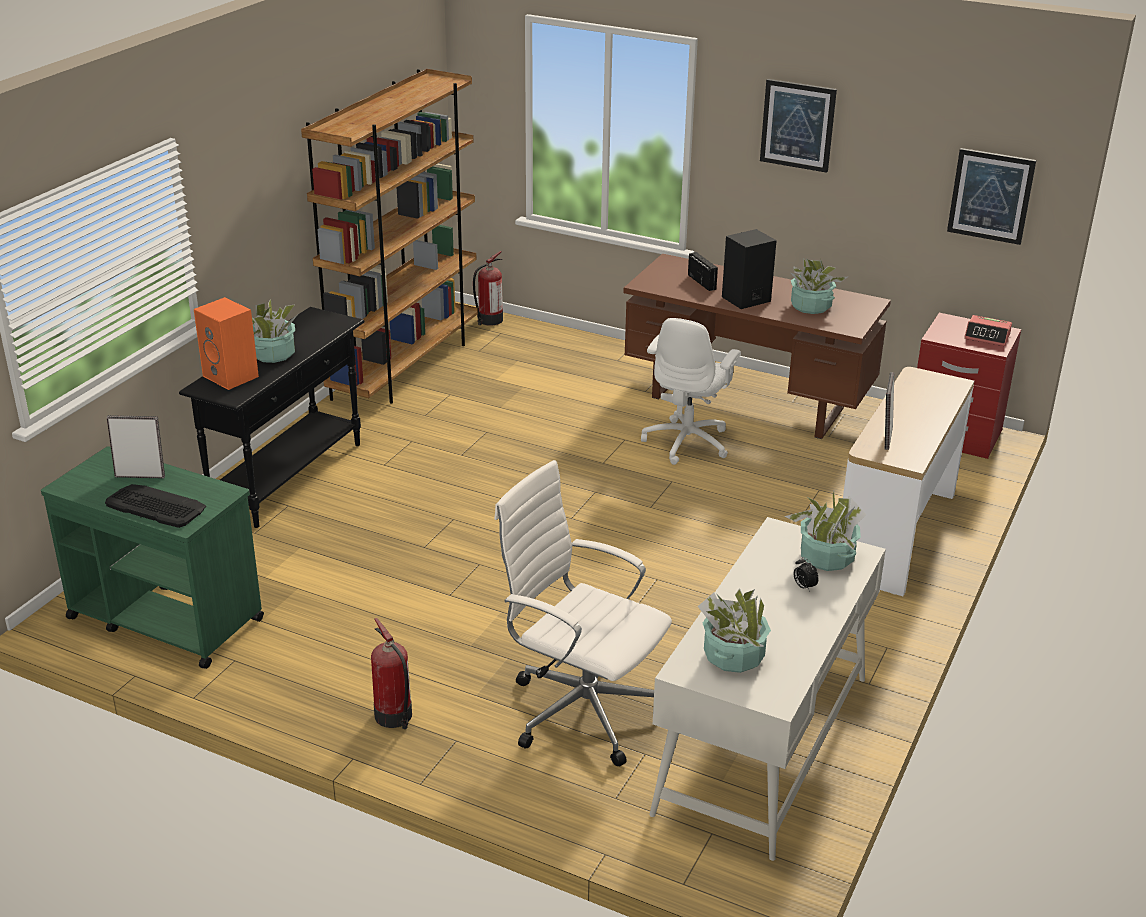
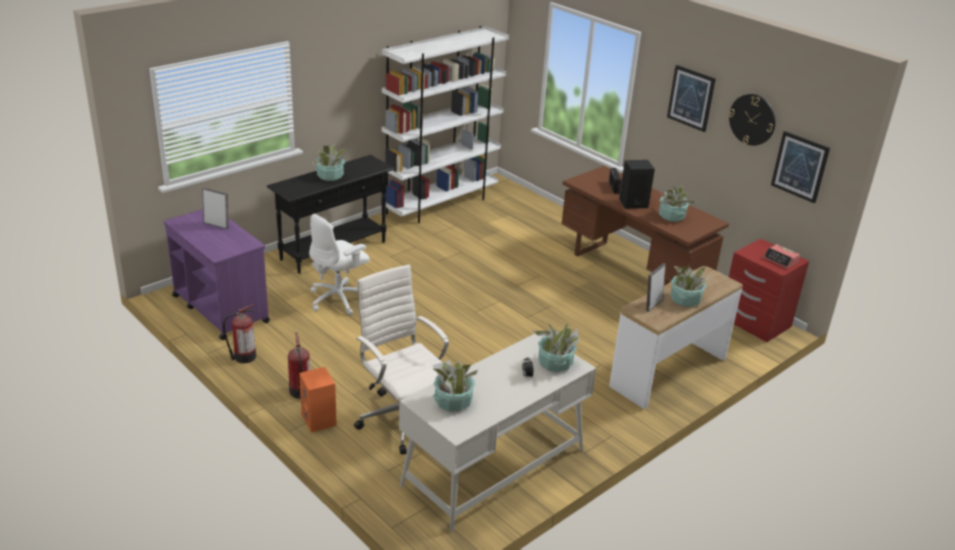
camera: 20 degrees right, 0 degrees up
(155, 506) = (212, 242): keyboard -> none
(164, 618) = (220, 308): green cart -> purple cart
(232, 376) = (299, 183): orange speaker -> orange speaker (320, 420)
(405, 366) = (441, 204): brown bookcase -> white bookcase
(489, 320) = (509, 188): fire extinguisher -> fire extinguisher (243, 357)
(688, 442) = (577, 285): white office chair -> white office chair (339, 299)
(905, 140) = (752, 119): none -> wall clock
(921, 420) = (685, 299): none -> potted plant

